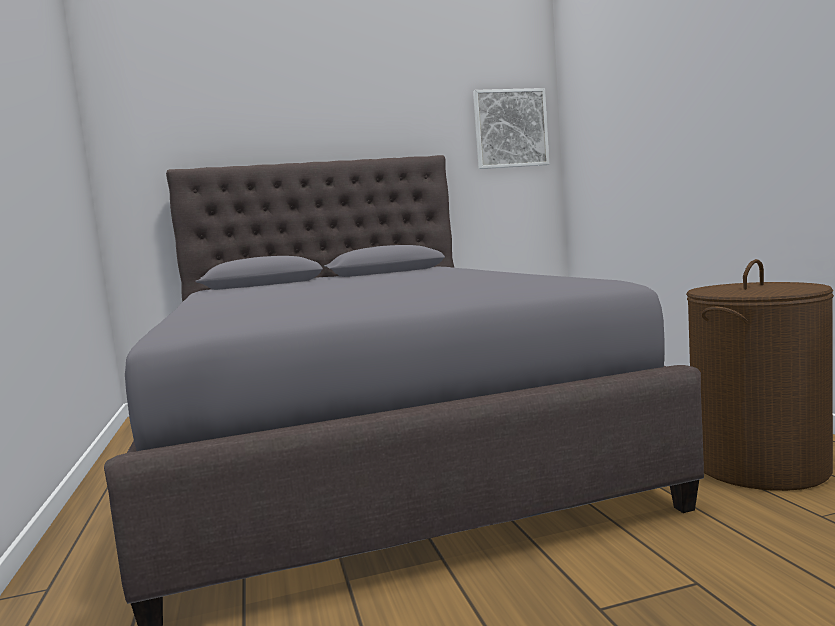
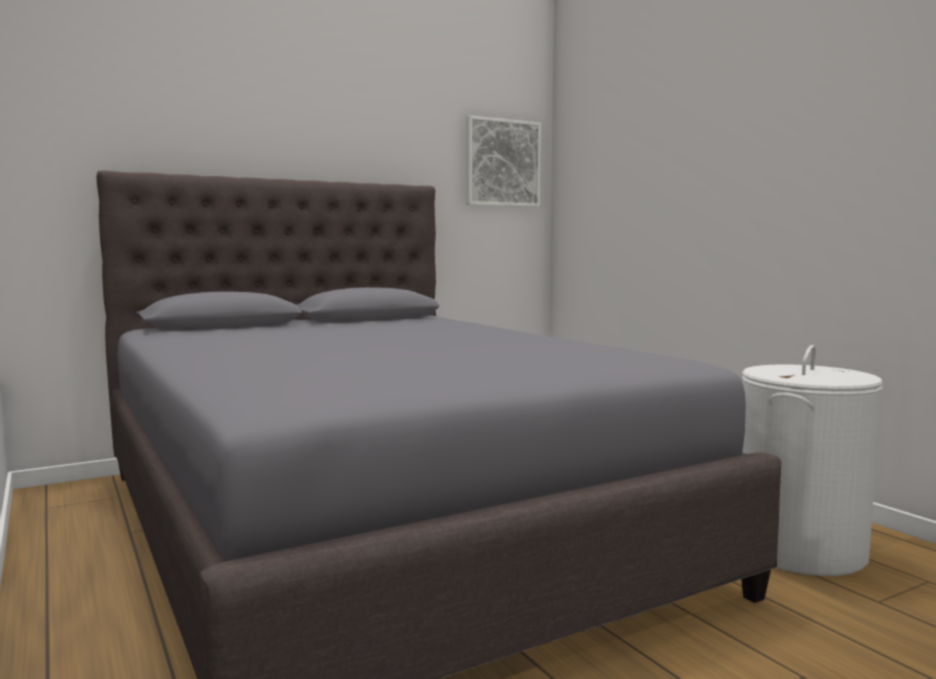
camera: 15 degrees left, 0 degrees up
(758, 466) = (799, 550): brown laundry basket -> white laundry basket

